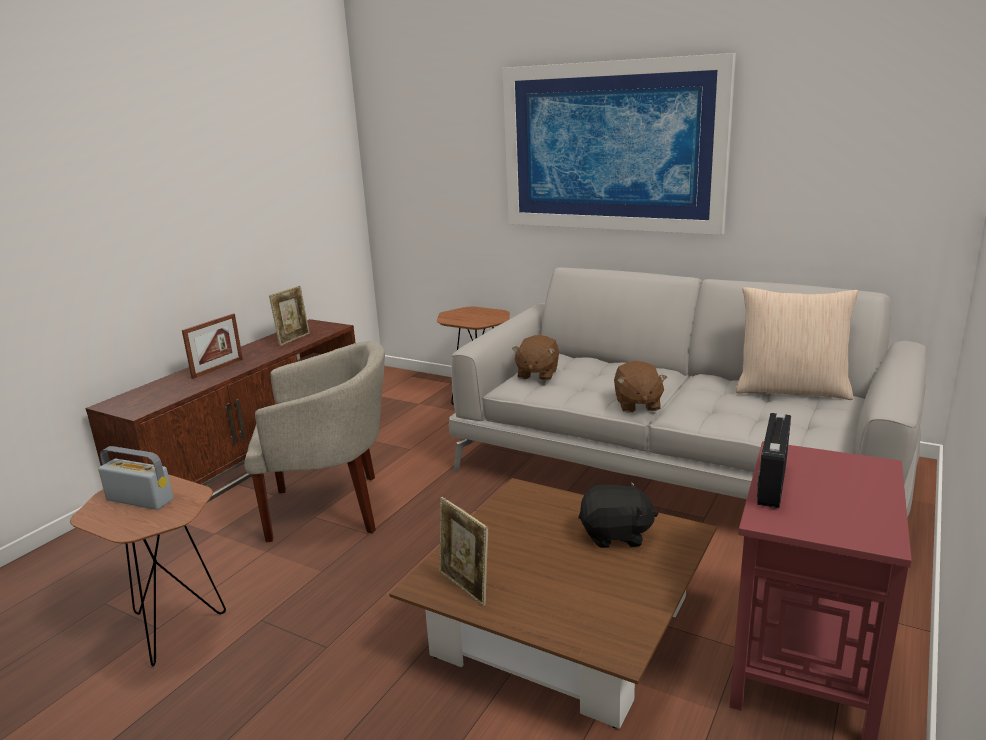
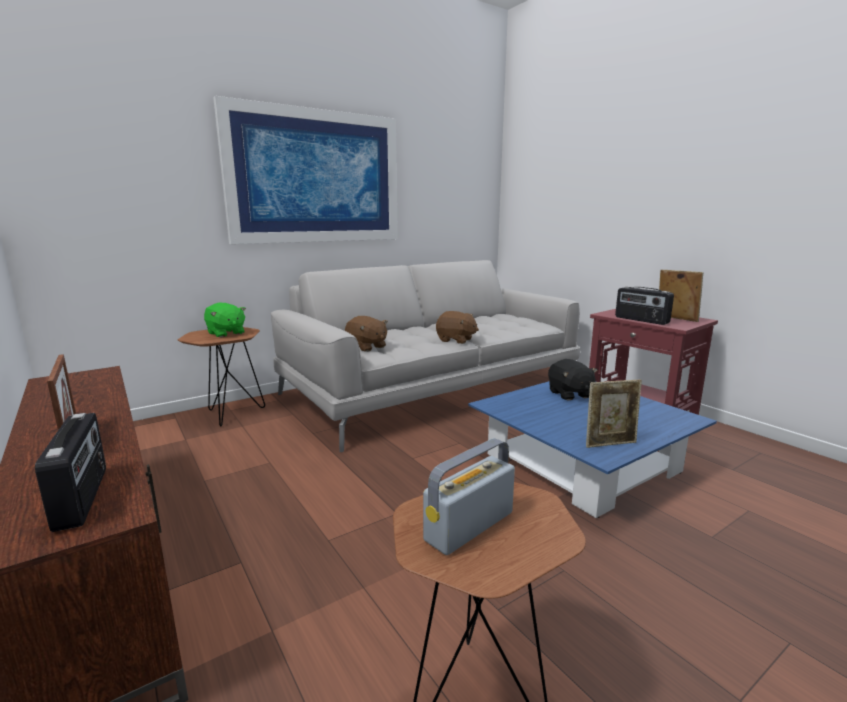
camera: 65 degrees left, 5 degrees down
(154, 397) = (83, 497): none -> radio
(293, 339) = (84, 392): picture frame -> picture frame (675, 319)
(331, 508) = (324, 526): beige armchair -> none
(477, 316) = (226, 333): none -> green plush toy
(564, 625) = (581, 462): brown coffee table -> blue coffee table
(616, 535) = (569, 394): black plush toy -> black plush toy turned 135 degrees clockwise
(791, 390) = (482, 317): beige pillow -> none

